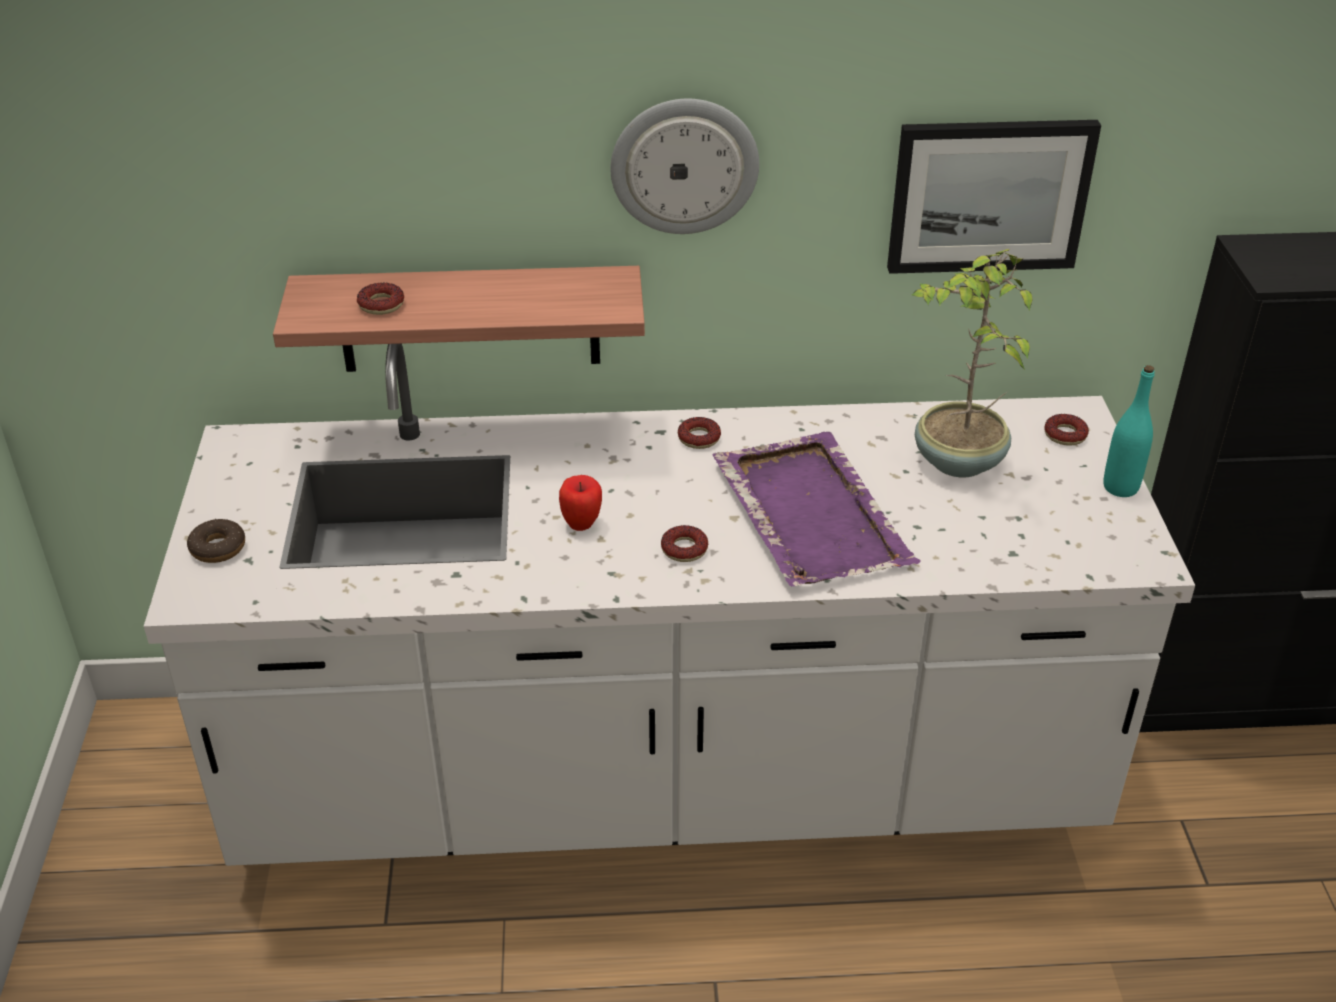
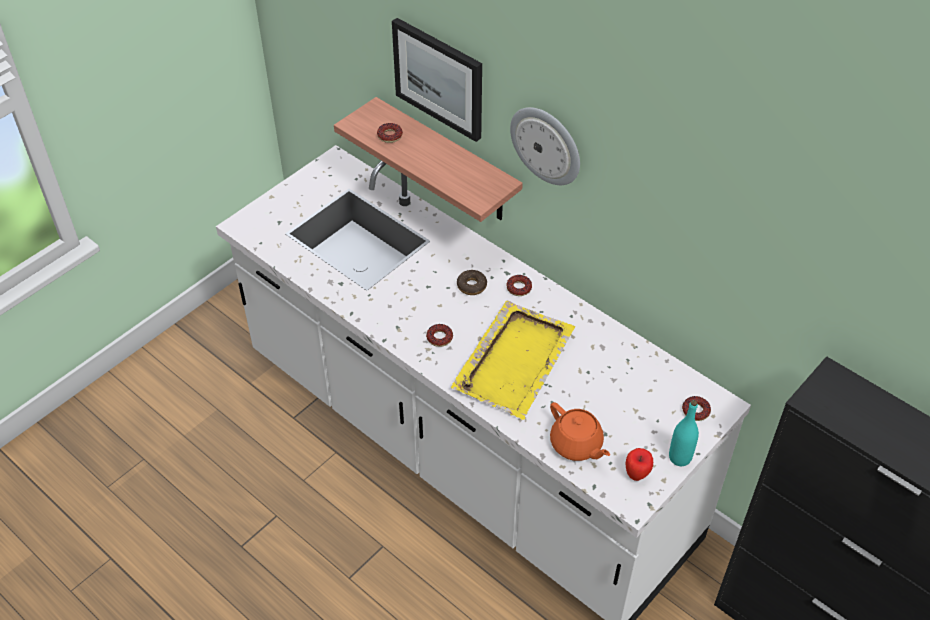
camera: 45 degrees right, 10 degrees up
(218, 548) = (275, 209): donut -> donut (471, 286)
(582, 524) = (415, 295): apple -> apple (636, 475)
(810, 513) = (515, 360): purple tray -> yellow tray
(957, 462) = (618, 385): potted plant -> none
(989, 195) = (700, 252): picture -> picture (439, 78)
(1008, 549) = (576, 445): none -> orange teapot

